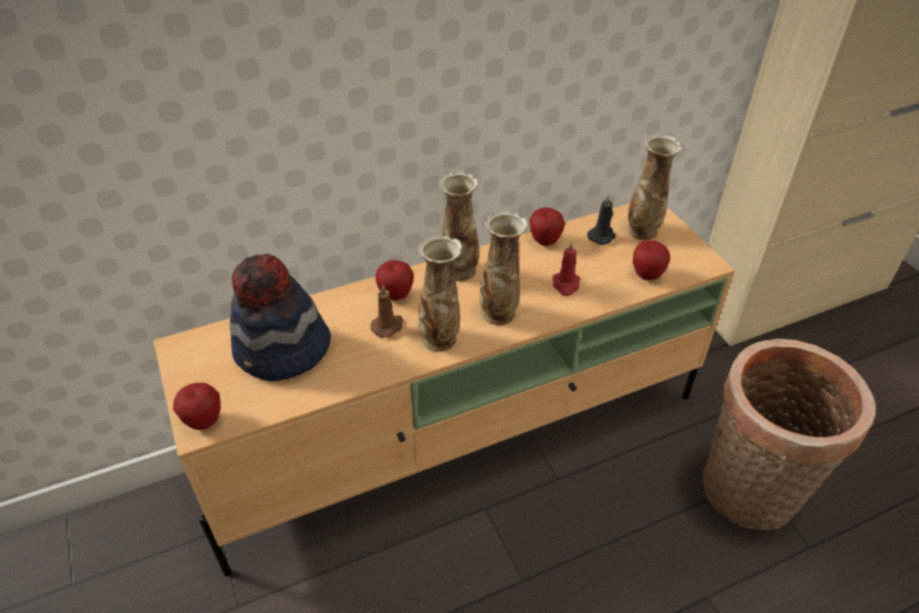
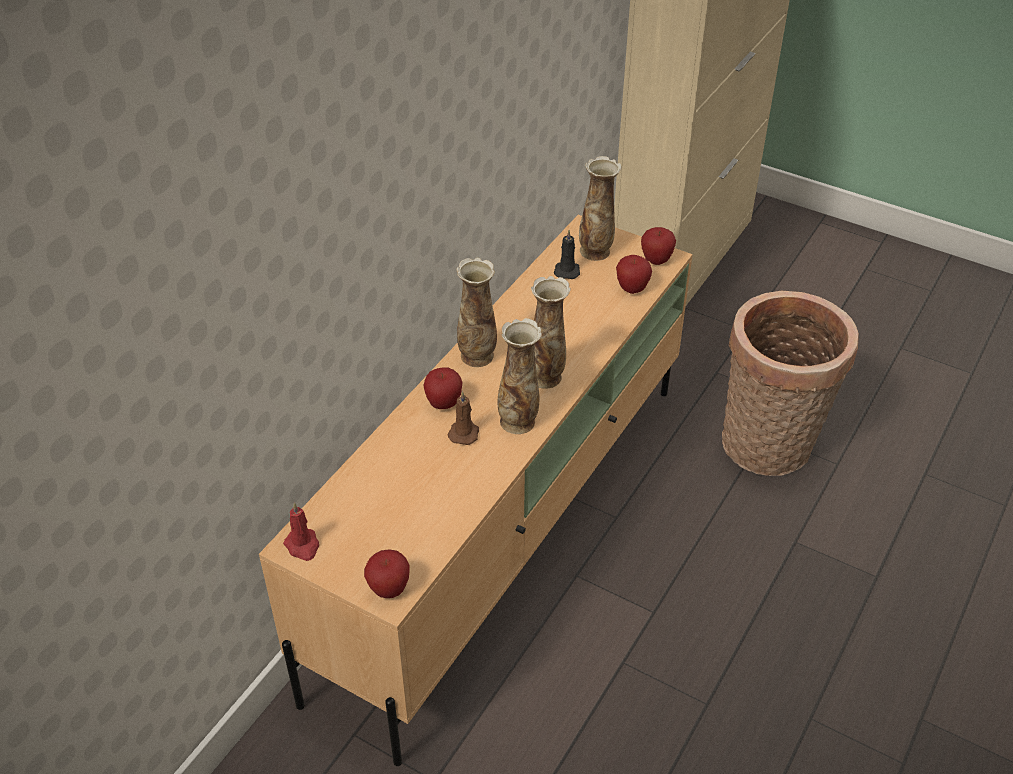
camera: 35 degrees left, 0 degrees up
(282, 351) = (394, 500): hat -> none
(545, 241) = (524, 296): apple -> apple (656, 260)
(566, 285) = (576, 326): red candle -> red candle (303, 546)

